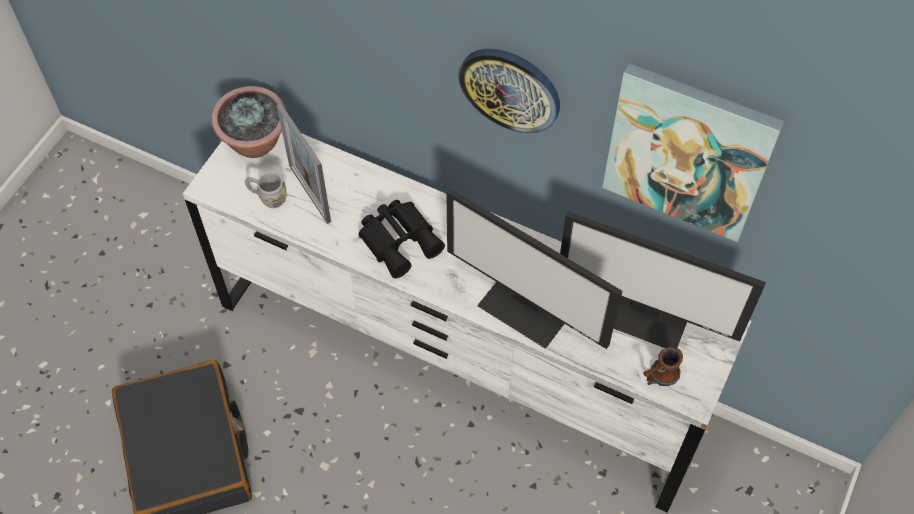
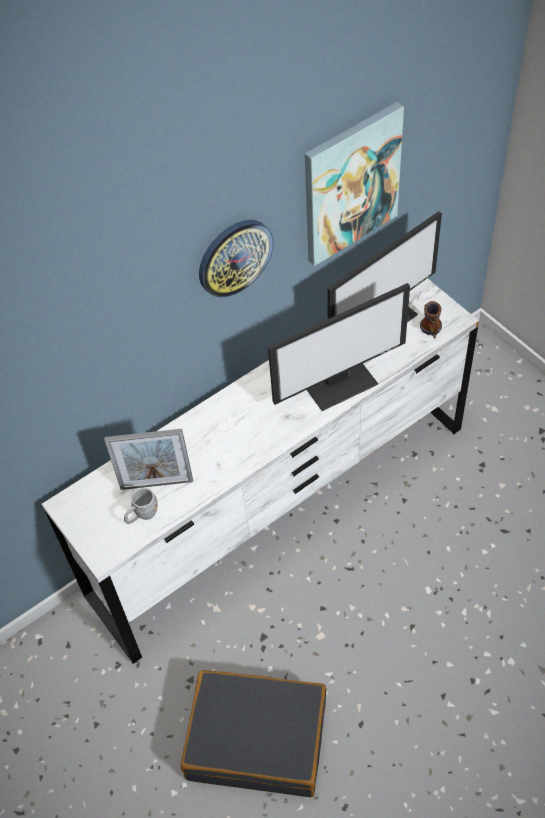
camera: 60 degrees left, 5 degrees down
(255, 143) = (82, 506): potted plant -> none
(400, 240) = (237, 438): black binoculars -> none

